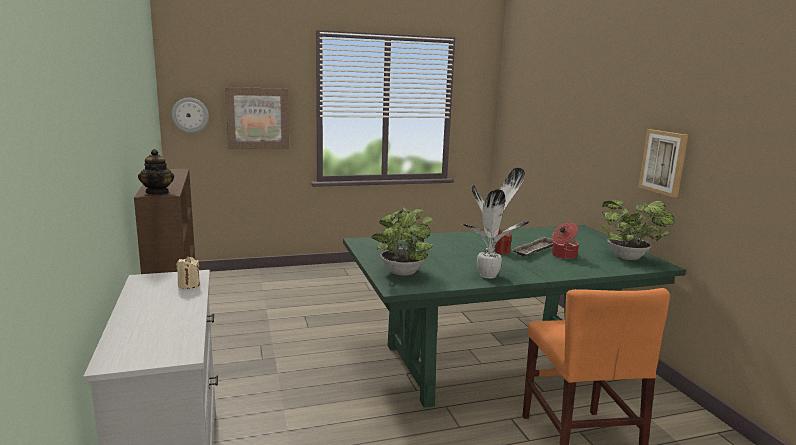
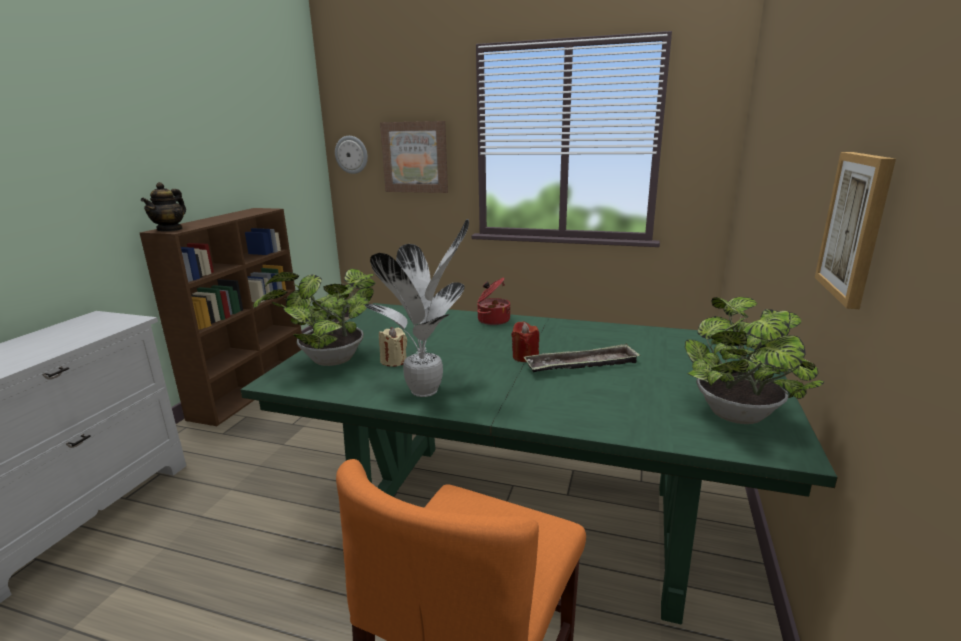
camera: 35 degrees right, 5 degrees up
(189, 285) = (101, 330): beige candle -> beige candle (394, 361)
(563, 255) = (612, 384): cooking pot -> cooking pot (493, 320)

